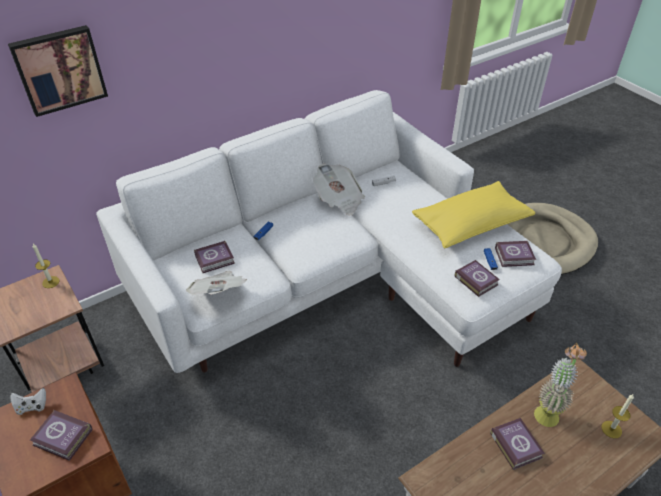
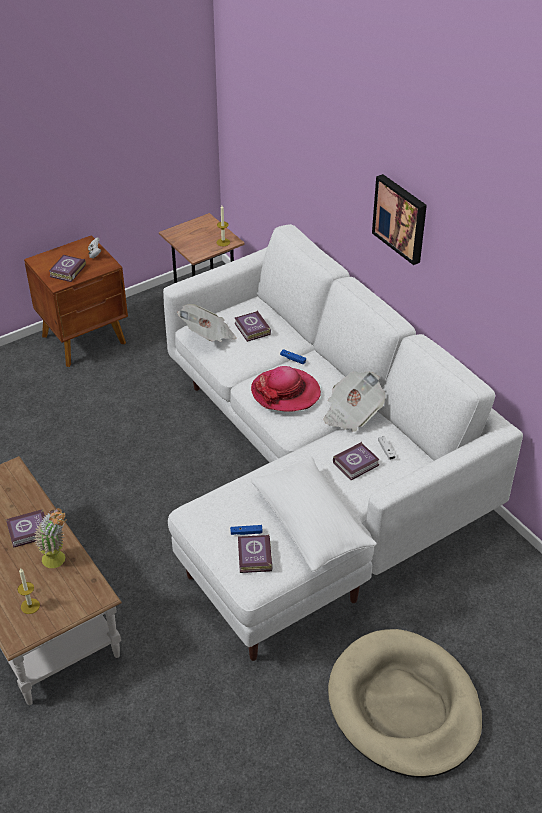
camera: 90 degrees right, 0 degrees up
(59, 69) = (303, 118): picture -> picture (401, 218)
(313, 237) = (285, 392): none -> hat
(470, 225) = (311, 524): yellow pillow -> white pillow
(476, 280) = (218, 516): book -> book (357, 464)

